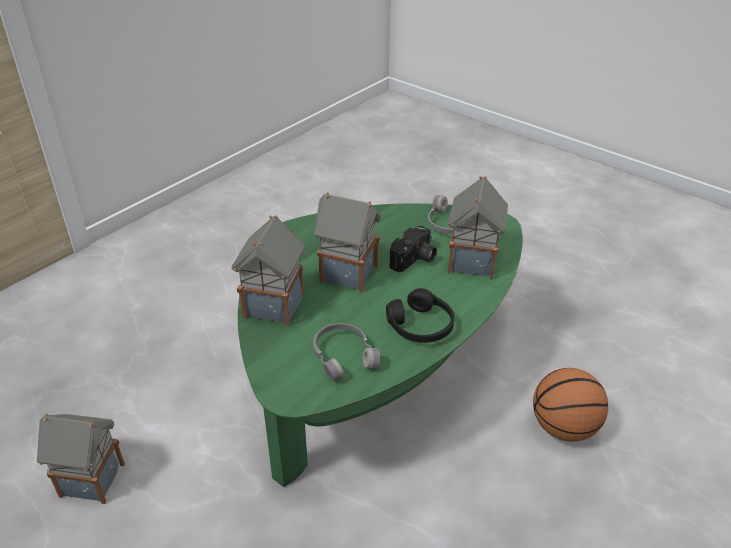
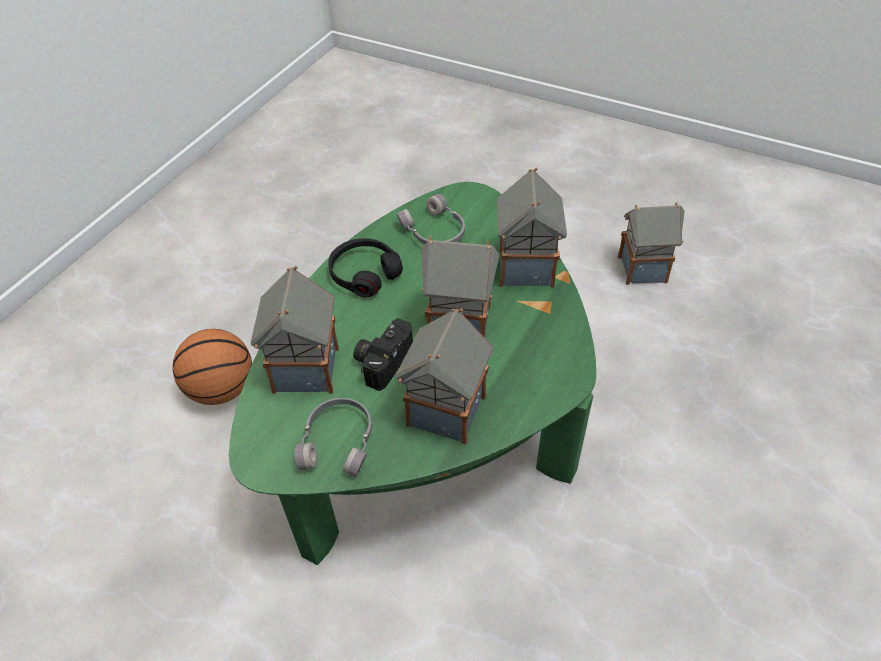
camera: 170 degrees right, 10 degrees up
(376, 226) = (446, 413): none -> toy house

